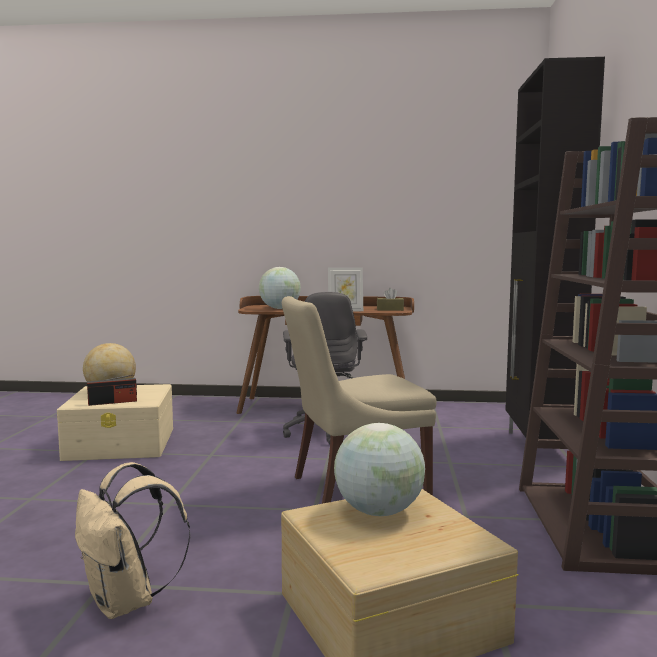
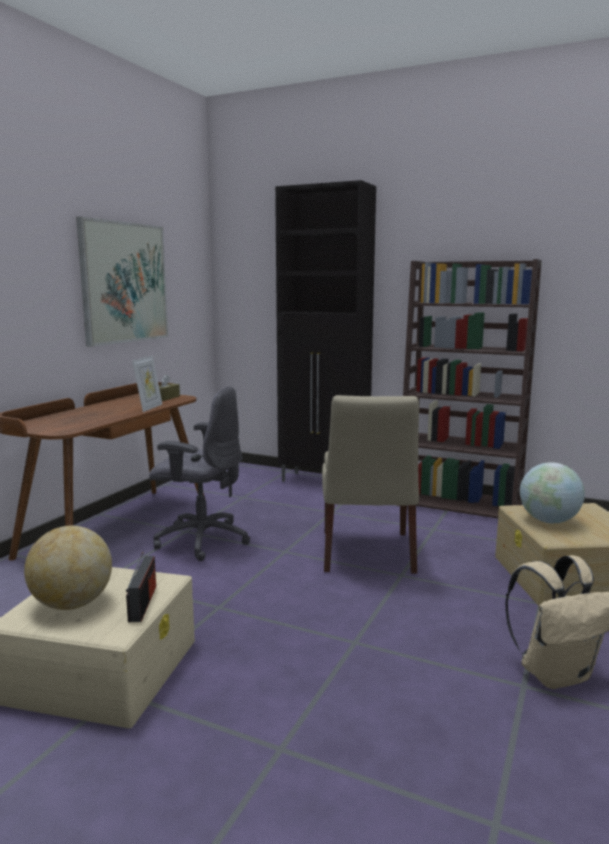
camera: 70 degrees left, 5 degrees up
(279, 308) = (75, 422): globe -> none
(397, 207) = (124, 283): none -> picture

